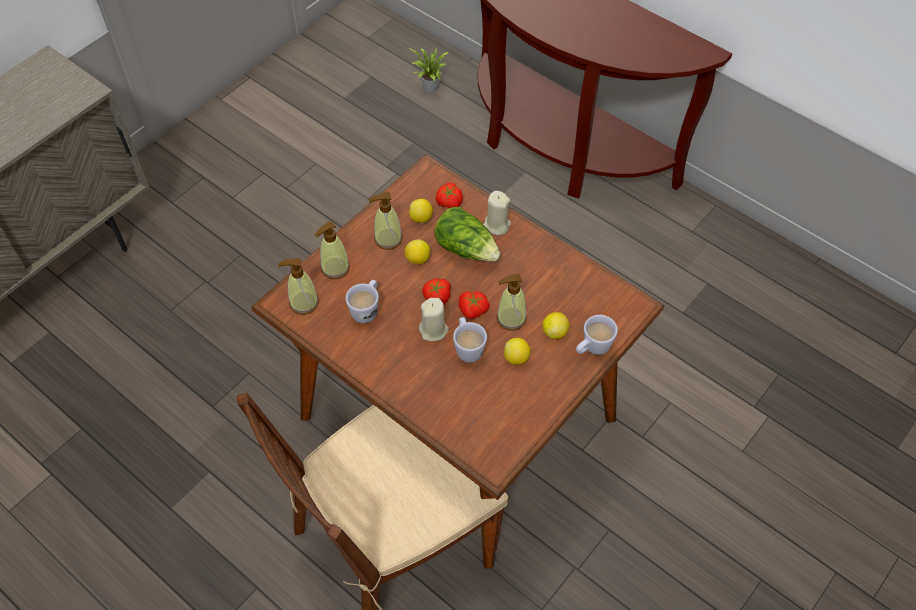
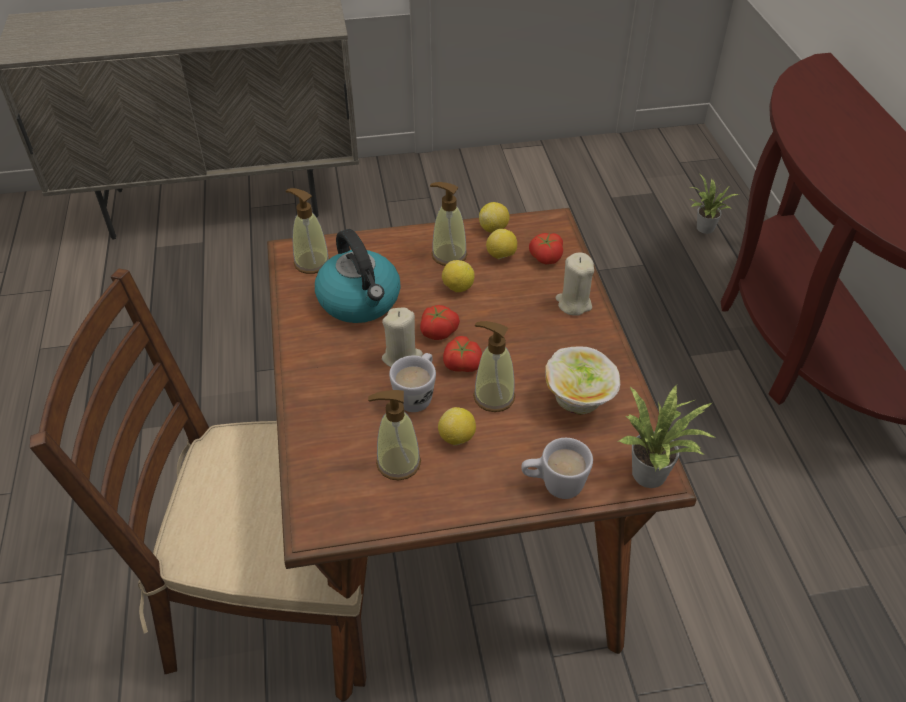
camera: 40 degrees right, 10 degrees down
(335, 268) = (372, 251): soap dispenser -> soap dispenser (398, 463)
(367, 309) = (360, 301): white mug -> kettle
(466, 248) = (518, 306): lettuce -> none
(554, 332) = (528, 440): lemon -> lemon (494, 229)
(558, 289) = (578, 401): none -> bowl
(634, 306) = (653, 474): none -> potted plant

